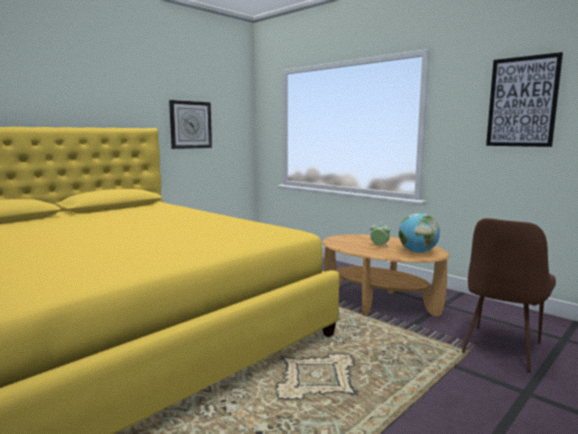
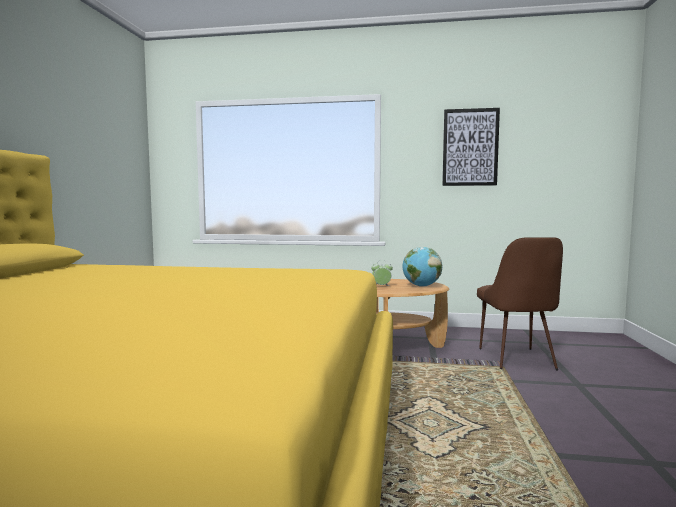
camera: 35 degrees left, 5 degrees down
(190, 125) = (81, 158): wall clock -> none

